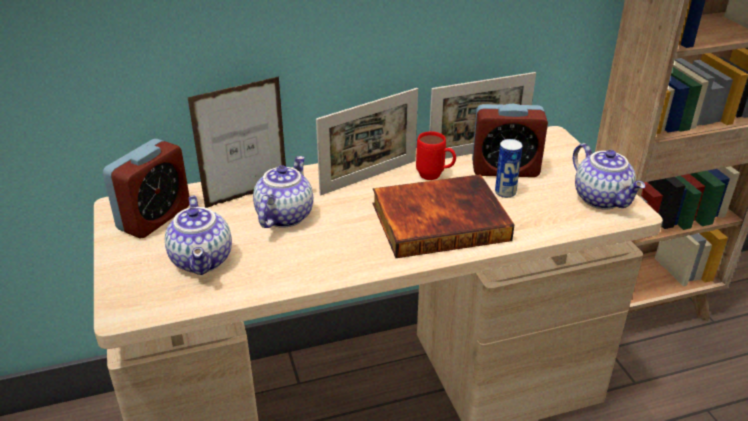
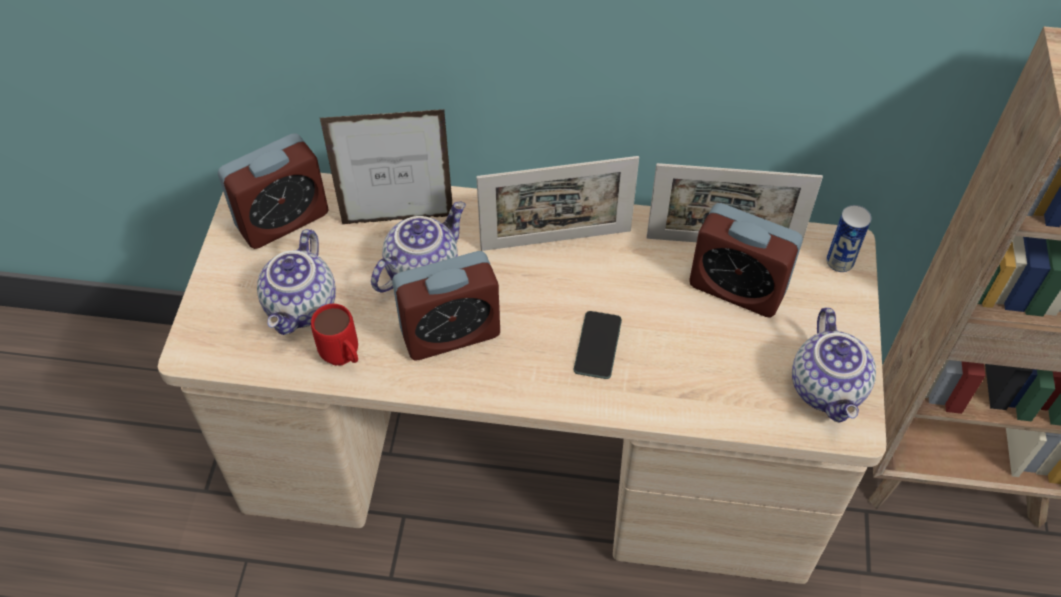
camera: 25 degrees right, 20 degrees up
(330, 243) = (450, 333): none -> alarm clock
(435, 176) = (638, 268): red mug -> red mug (344, 359)
(440, 220) = (597, 345): book -> phone
(505, 192) = (709, 329): can -> can (839, 262)

